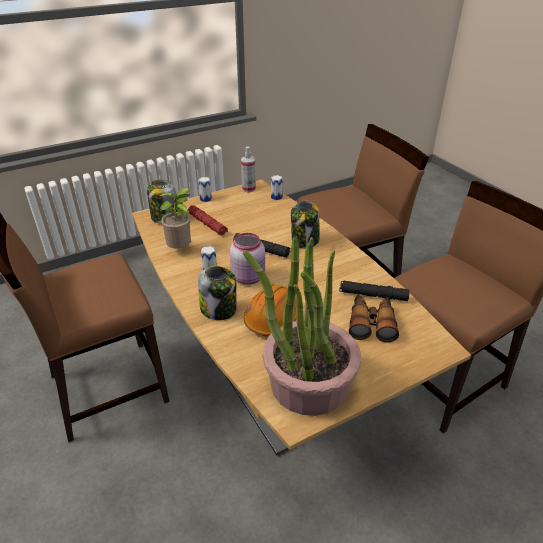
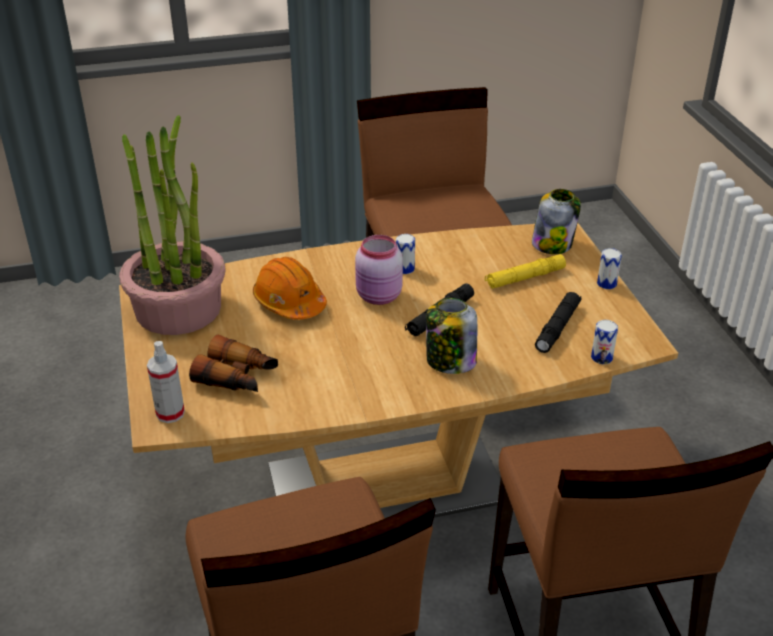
camera: 105 degrees right, 0 degrees up
(181, 249) = (464, 252): potted plant -> none
(207, 224) = (525, 278): red flashlight -> yellow flashlight
(219, 309) = (326, 268): jar -> none
(248, 189) = (638, 331): spray bottle -> spray bottle (170, 413)
(373, 295) = (288, 394): black flashlight -> black flashlight (557, 327)

